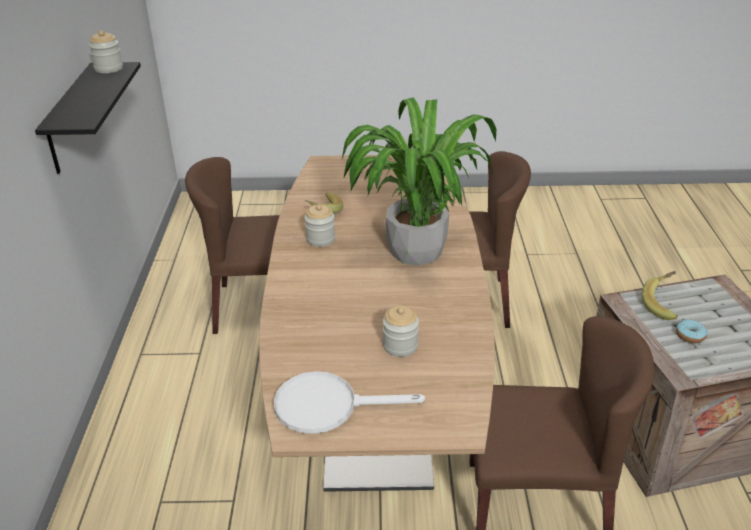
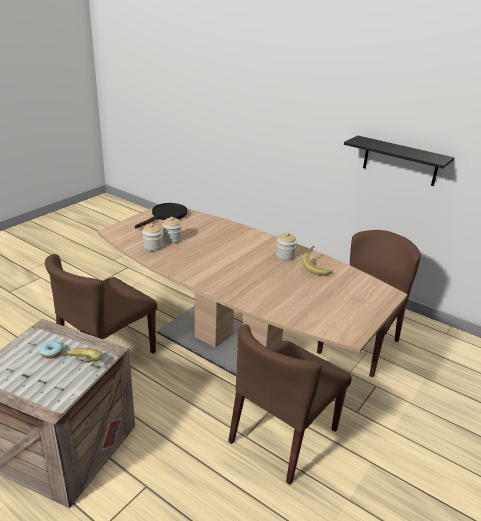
camera: 125 degrees right, 5 degrees down
(109, 68) = (436, 157): jar -> jar (152, 247)
(328, 406) = (166, 216): white frying pan -> black frying pan
(415, 250) = (236, 275): potted plant -> none

